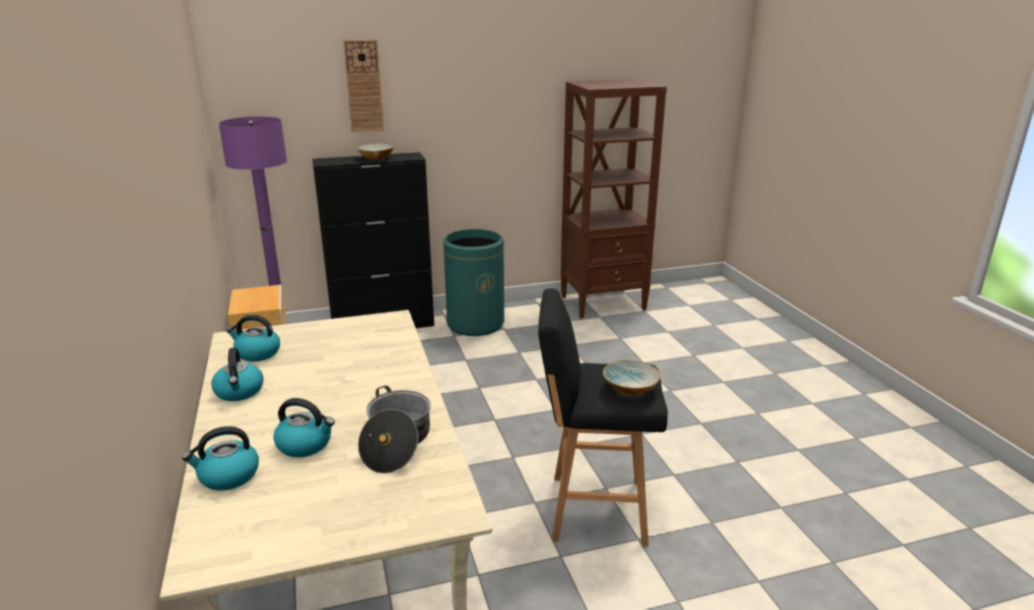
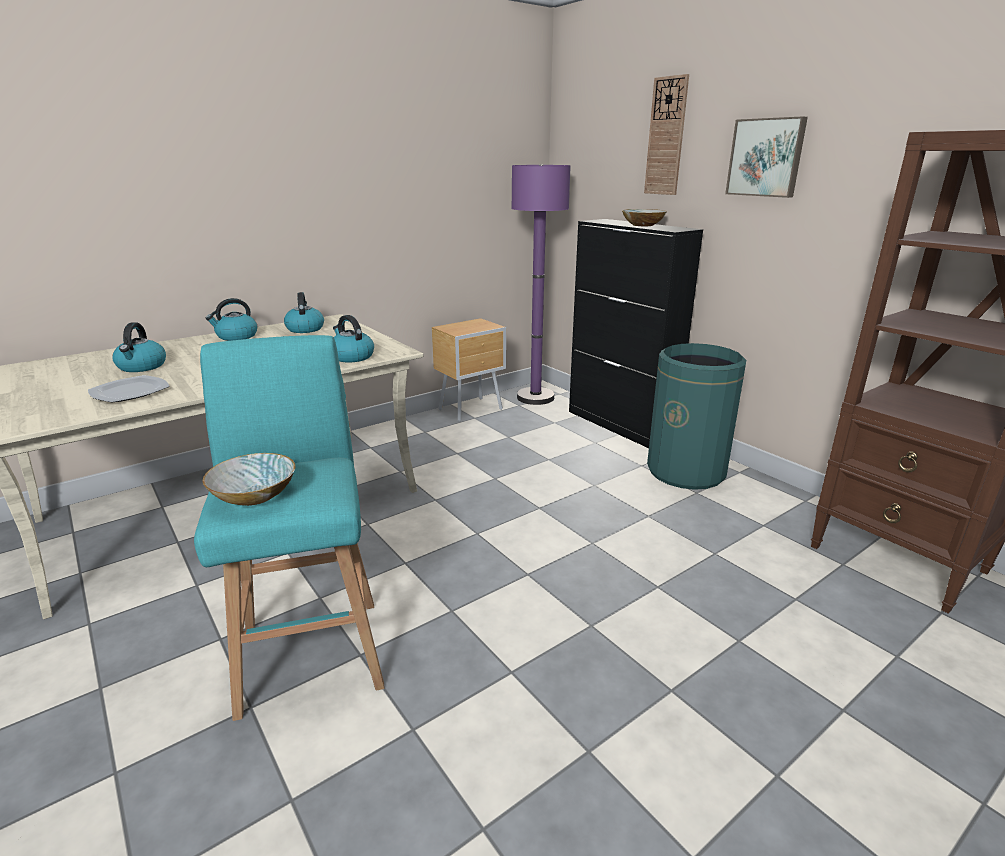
camera: 70 degrees right, 0 degrees up
(228, 476) = (104, 357): kettle -> kettle (351, 357)
(396, 443) = (129, 392): cooking pot -> plate
(455, 98) = (766, 157): none -> picture
(593, 509) = (311, 650): black stool -> turquoise stool

